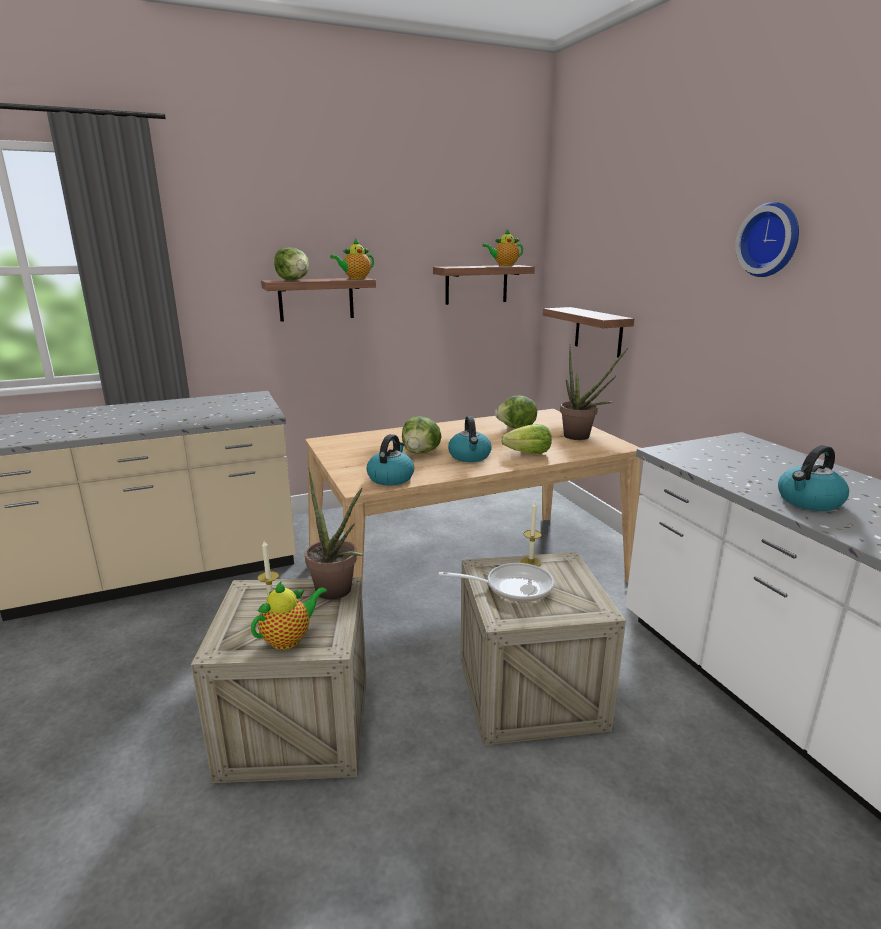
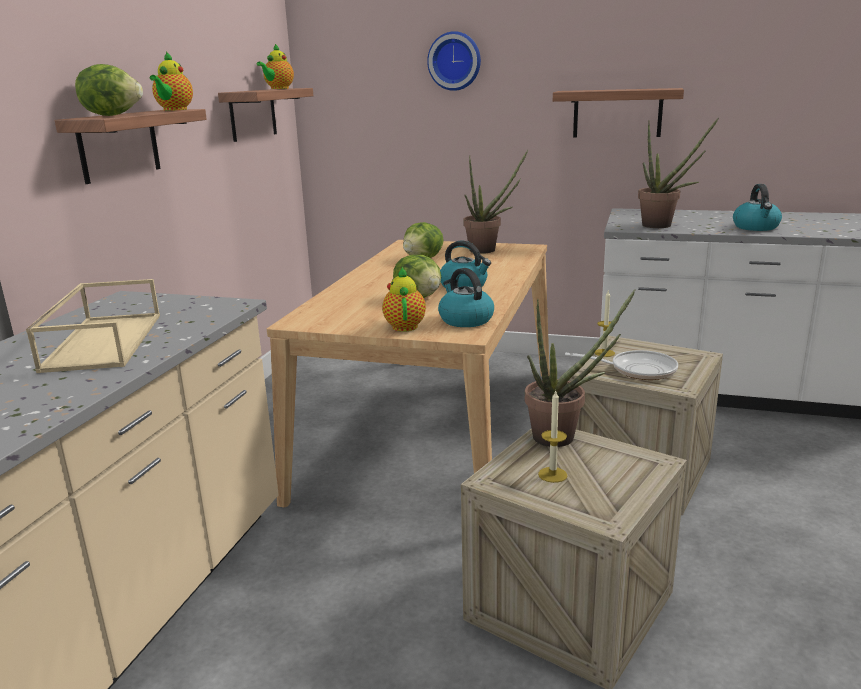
camera: 50 degrees left, 0 degrees up
(179, 413) = (103, 341): none -> beige tray
(289, 639) = (625, 478): teapot -> teapot (404, 326)
(513, 587) = (637, 370): frying pan -> frying pan turned 60 degrees clockwise
(528, 453) = (494, 270): lettuce -> none
(598, 332) = (406, 152): shelf -> shelf (617, 113)
(710, 463) = (663, 226): none -> potted plant
(771, 240) = (609, 43): wall clock -> wall clock (455, 61)

